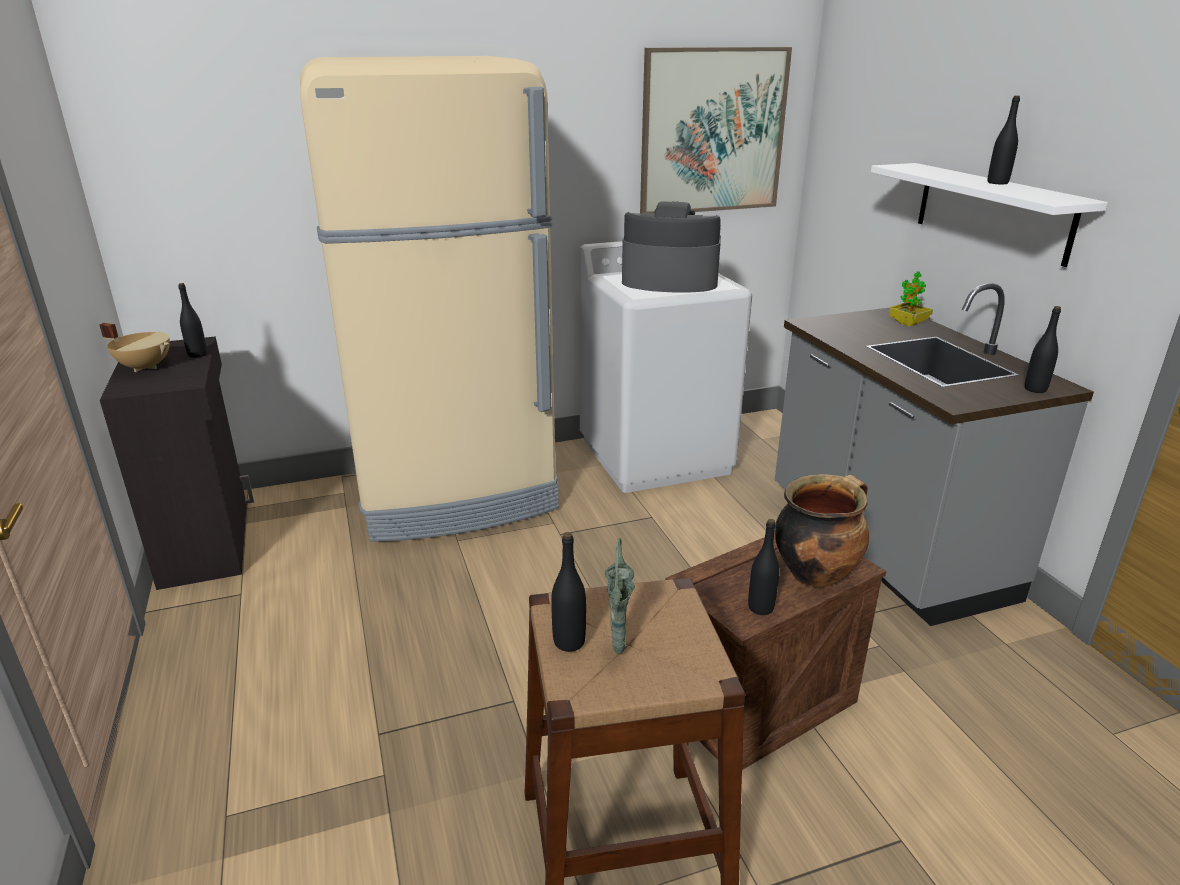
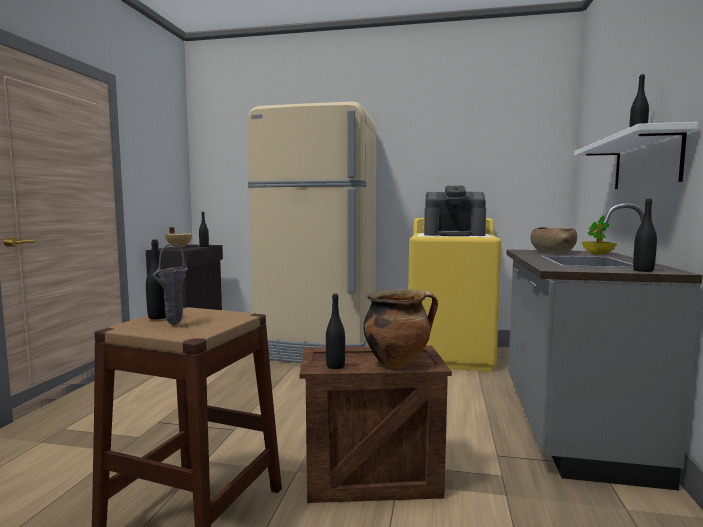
camera: 30 degrees right, 20 degrees down
(618, 652) = (173, 325): green vase -> grey vase
(656, 456) = (451, 355): white washing machine -> yellow washing machine
(669, 281) = (454, 234): coffee machine -> coffee machine turned 150 degrees clockwise
(712, 131) = (503, 157): picture -> none
(852, 324) = (552, 252): none -> brown bowl

